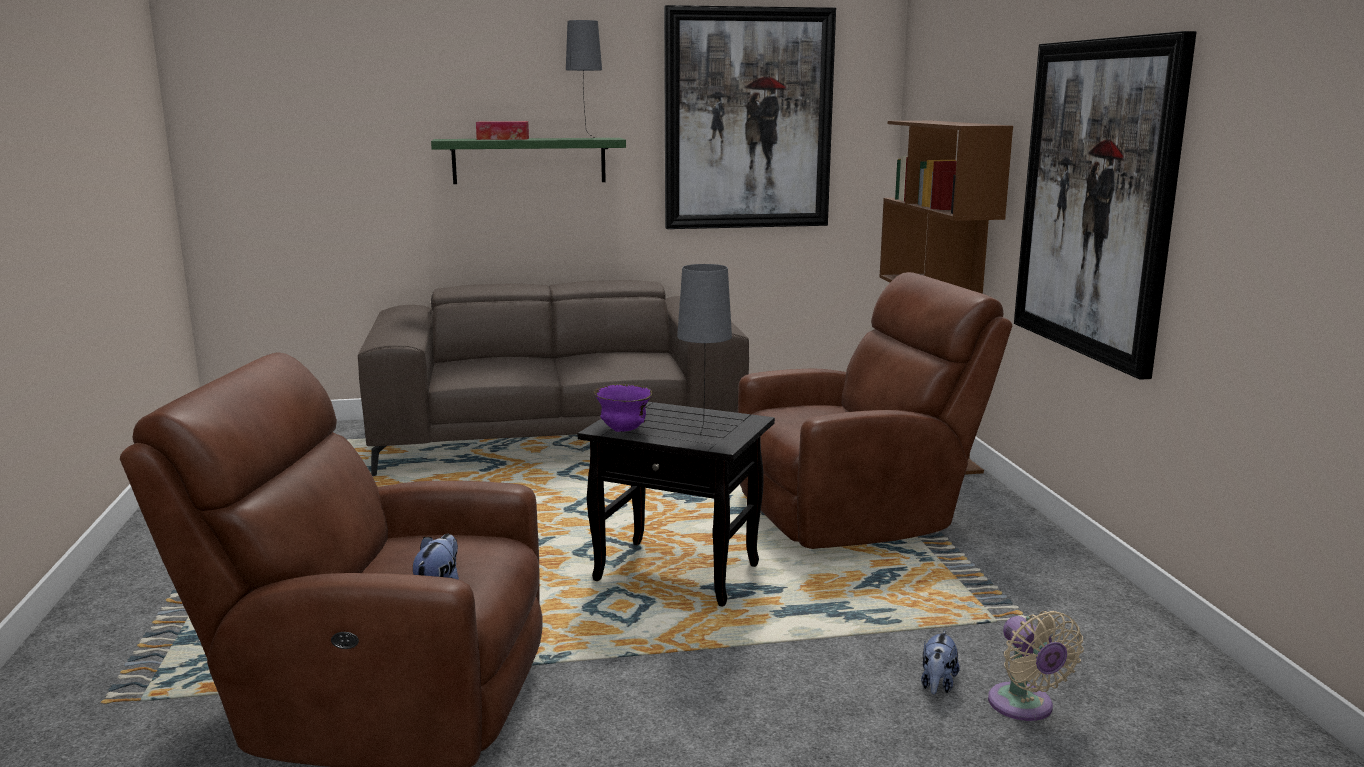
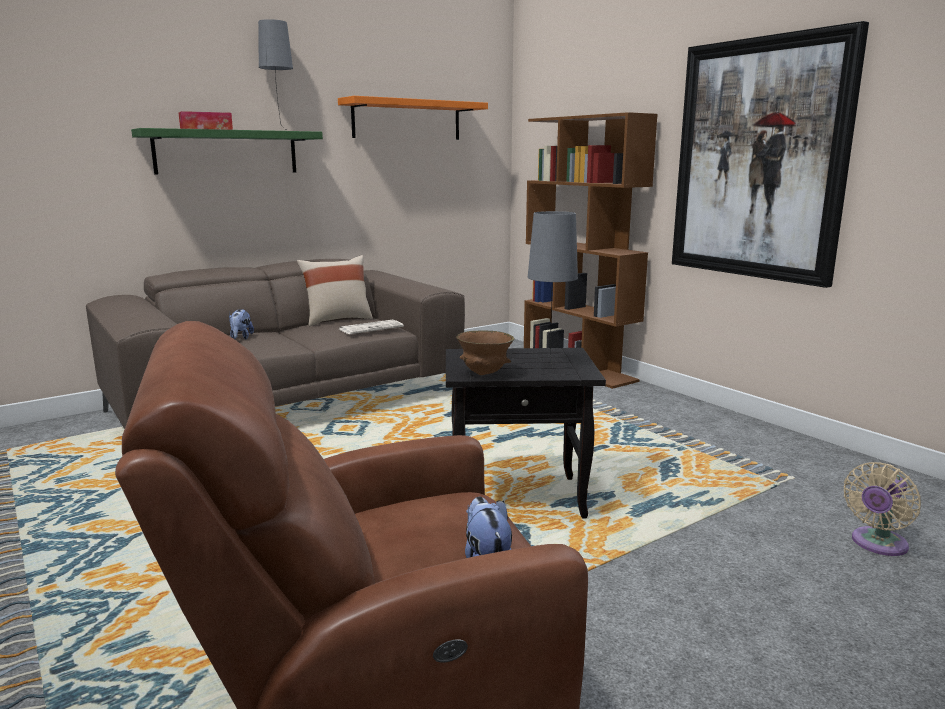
camera: 25 degrees left, 0 degrees up
(621, 351) = (337, 320): none -> beige pillow
(623, 431) = (484, 374): purple bowl -> brown bowl
(640, 365) = (371, 328): none -> newspaper
(748, 119) = (407, 120): picture -> orange shelf
(856, 515) = (594, 425): brown armchair -> none
(937, 684) = (805, 543): plush toy -> plush toy (241, 338)
(1024, 707) = (877, 544): beige fan -> beige fan turned 90 degrees clockwise

